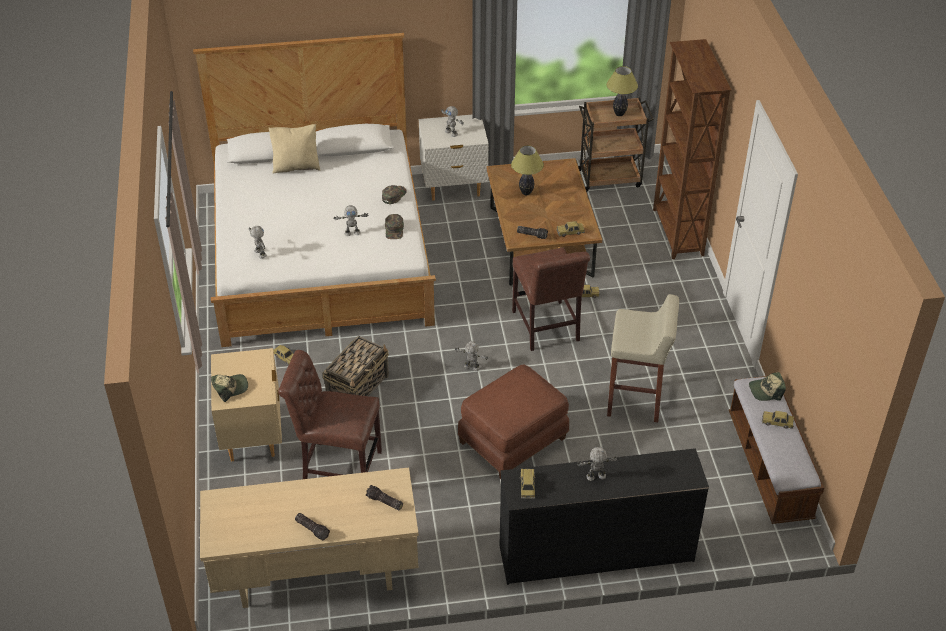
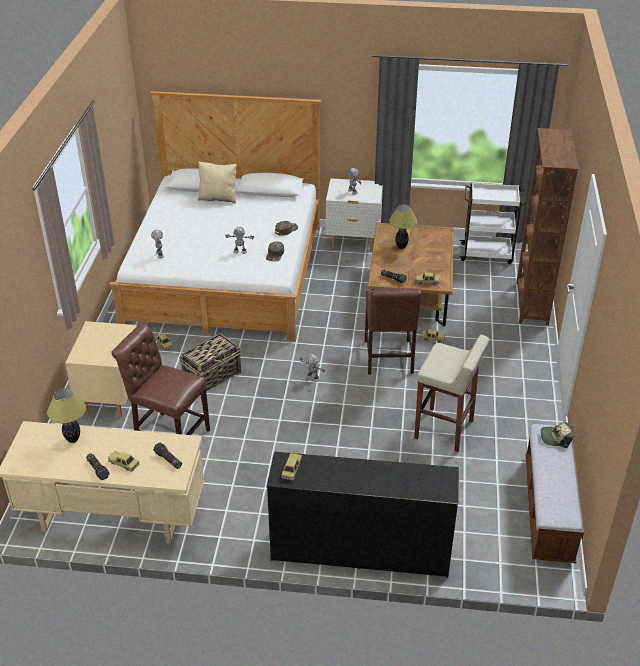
camera: 15 degrees right, 5 degrees down
(230, 388) = (88, 349): cap -> none
(513, 441) = (324, 443): brown ottoman -> none
(596, 477) = (356, 474): toy robot -> none
(610, 178) = (487, 253): brown cart -> white cart
(619, 114) = (498, 195): table lamp -> table lamp (72, 439)
(777, 422) = (557, 466): toy car -> toy car (124, 464)

